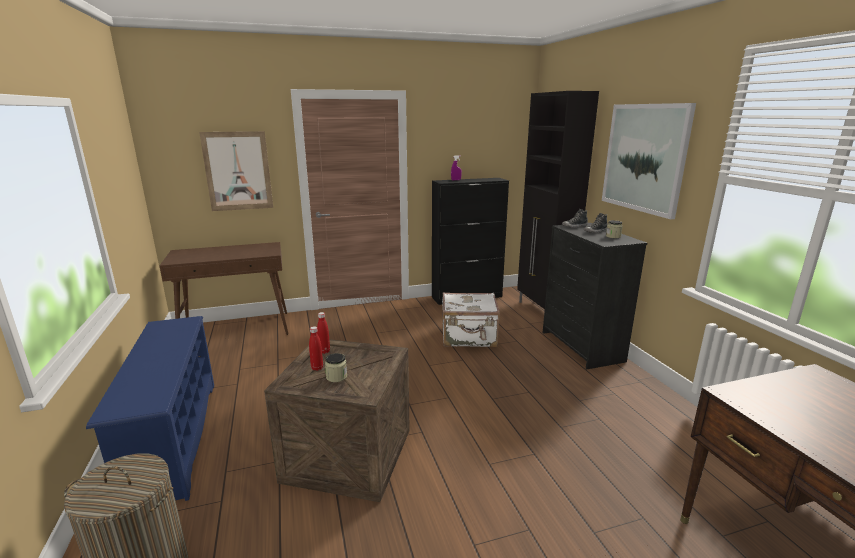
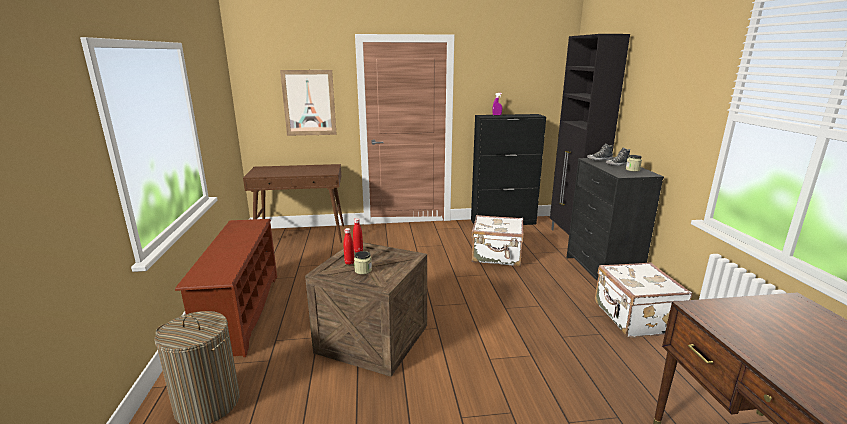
camera: 10 degrees right, 0 degrees up
(173, 437) = (241, 312): blue shoe rack -> brown shoe rack
(628, 396) = (634, 318): none -> white suitcase
(644, 158) = (666, 97): picture -> none

